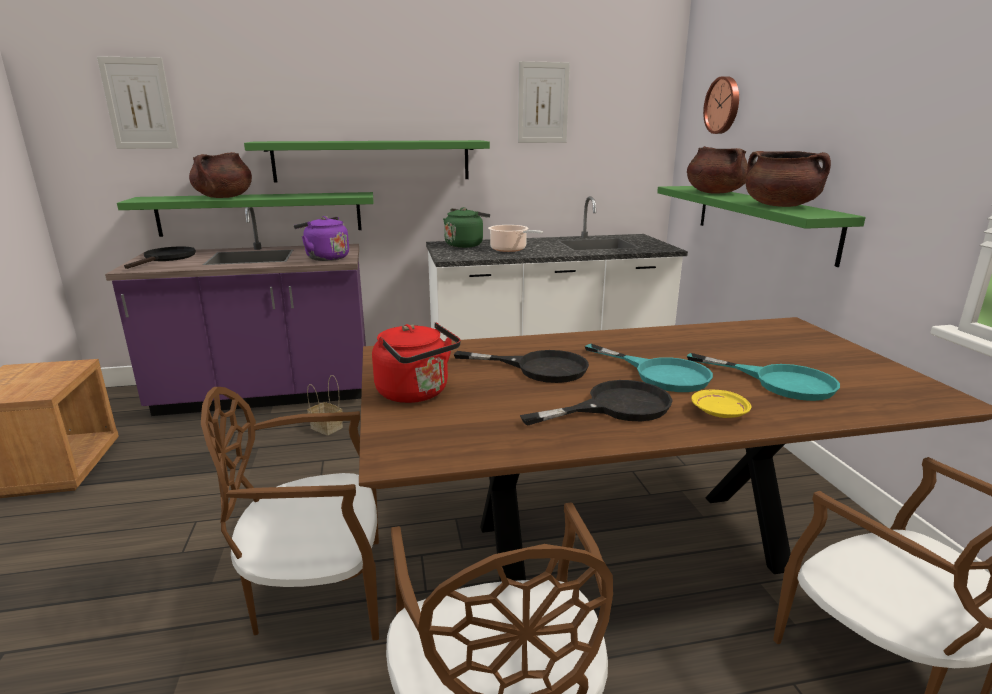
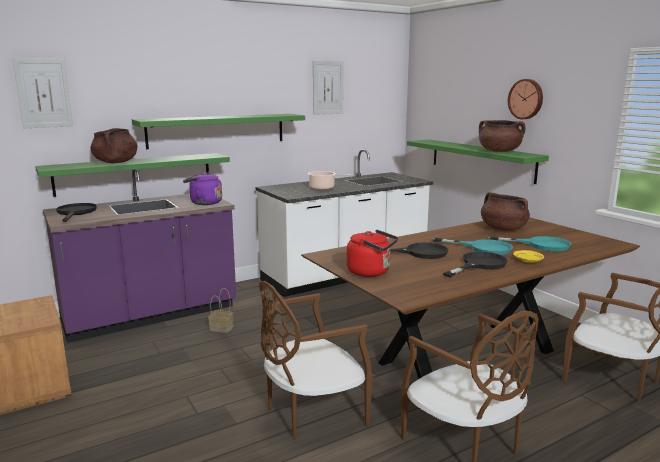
camera: 20 degrees left, 5 degrees down
(465, 245) = (288, 187): green kettle -> none
(714, 193) = (449, 144): brown cooking pot -> brown cooking pot (503, 229)
(723, 105) = (444, 90): wall clock -> wall clock (526, 99)

